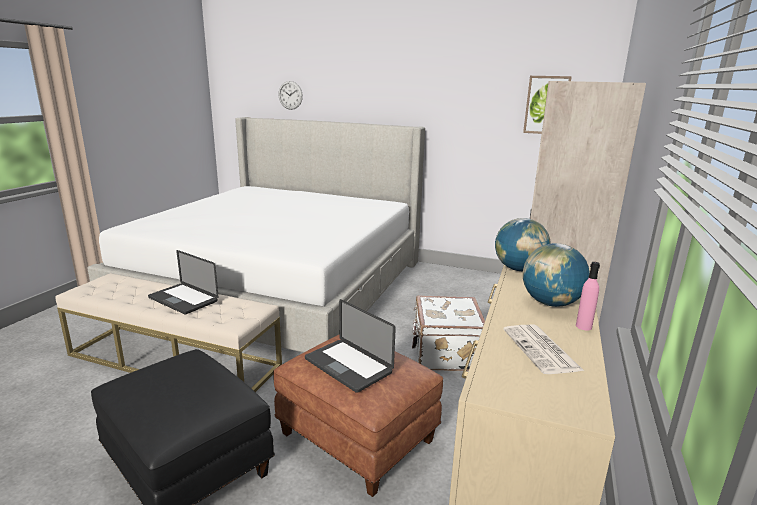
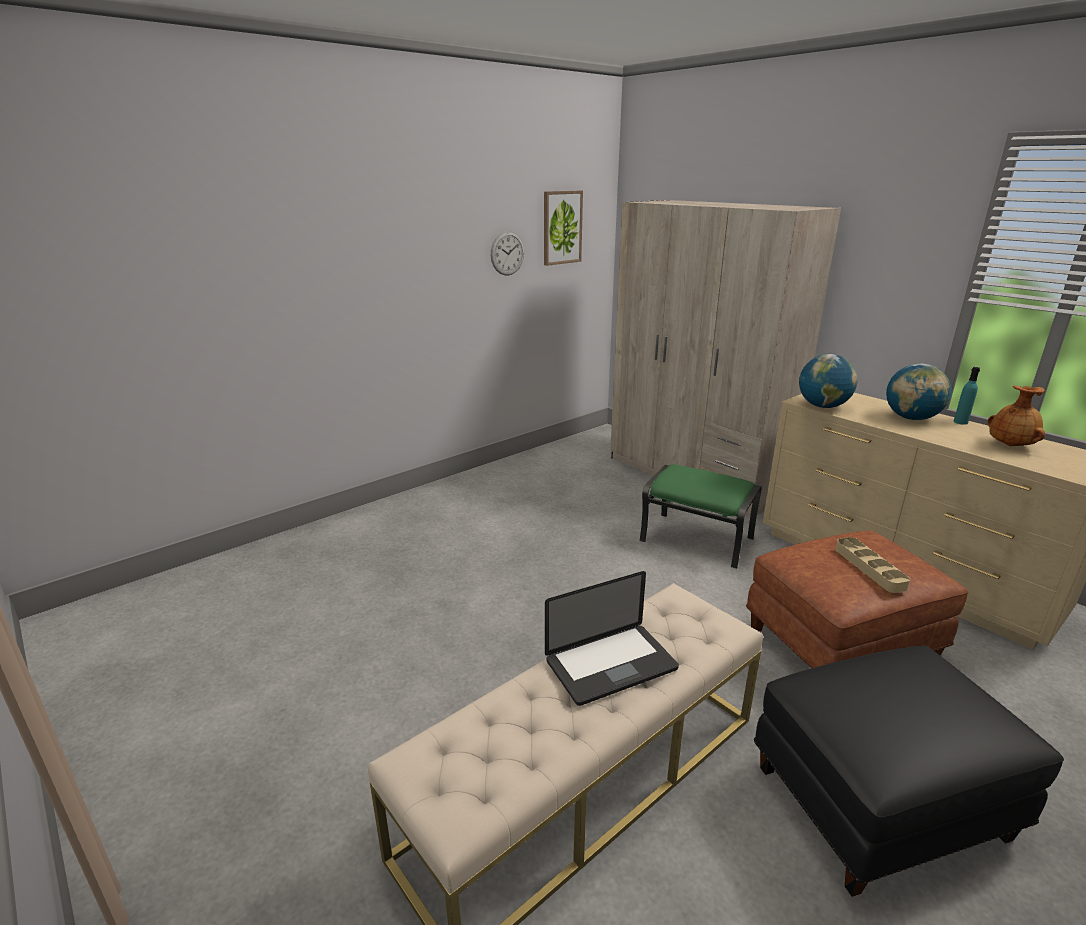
camera: 60 degrees left, 5 degrees up
(280, 285) = (399, 606): bed -> none
(290, 95) = (166, 256): wall clock -> wall clock (507, 253)
(348, 366) = (869, 568): laptop -> beige tray
(445, 353) = (697, 539): white suitcase -> green ottoman
(542, 350) = (1010, 445): newspaper -> brown vase
(583, 326) = (960, 422): pink bottle -> turquoise bottle

